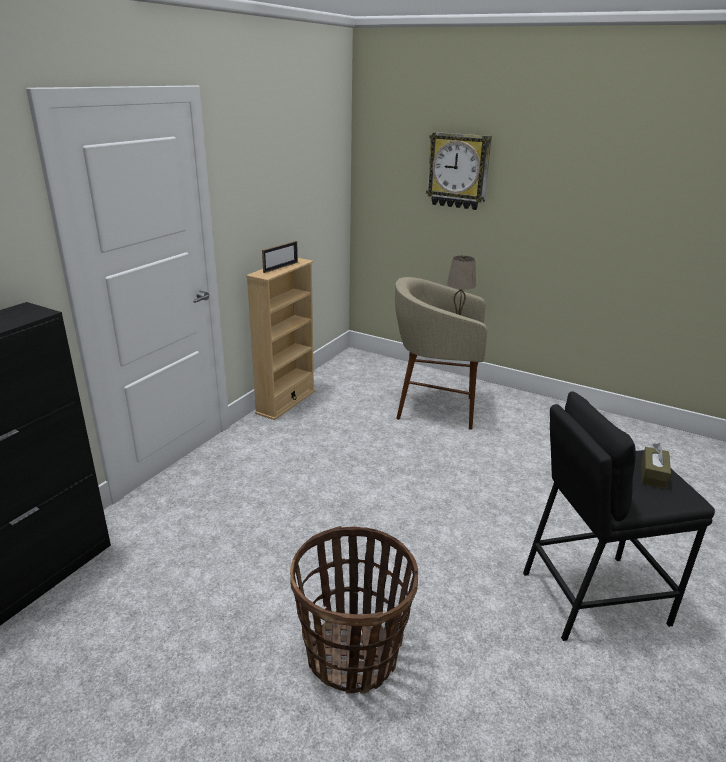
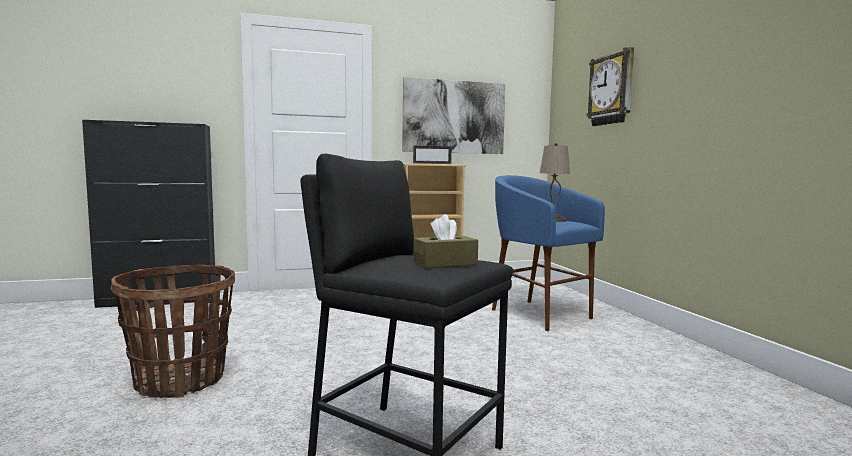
camera: 45 degrees right, 20 degrees down
(283, 198) = (454, 117): none -> picture
(434, 409) = (538, 314): beige stool -> blue stool

